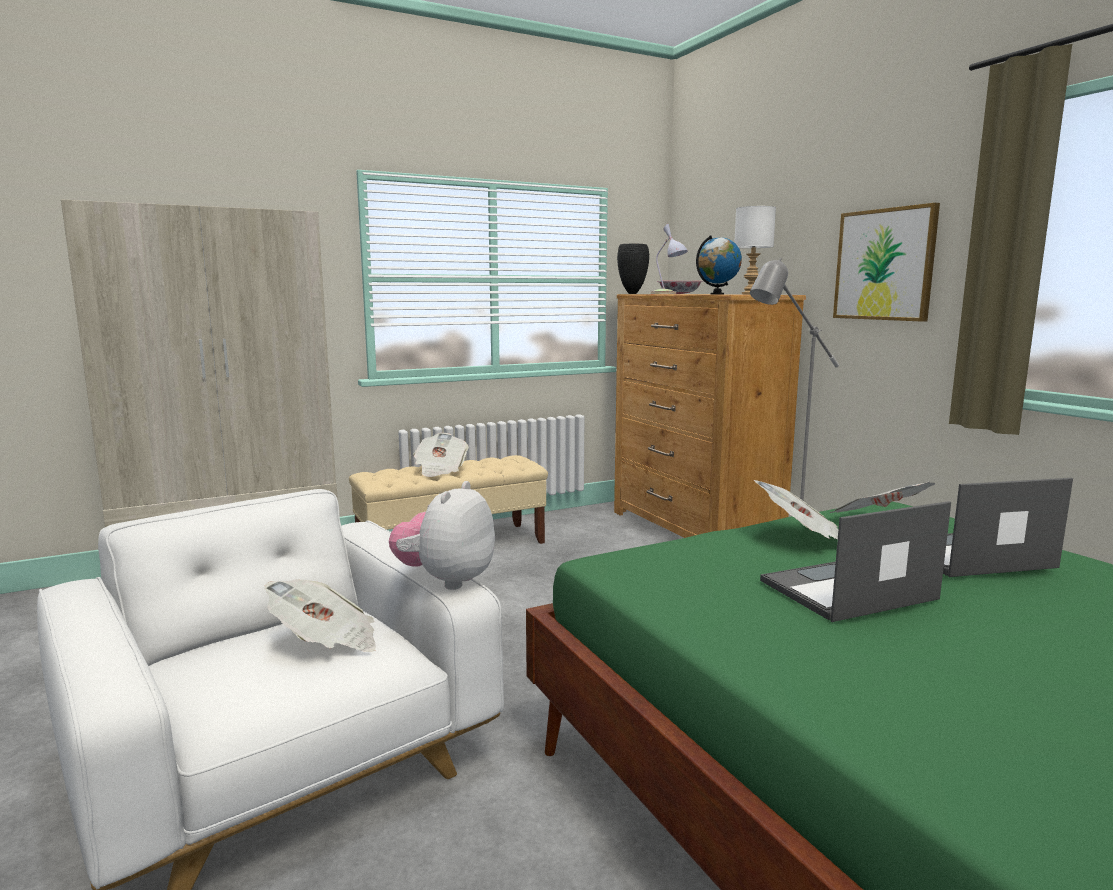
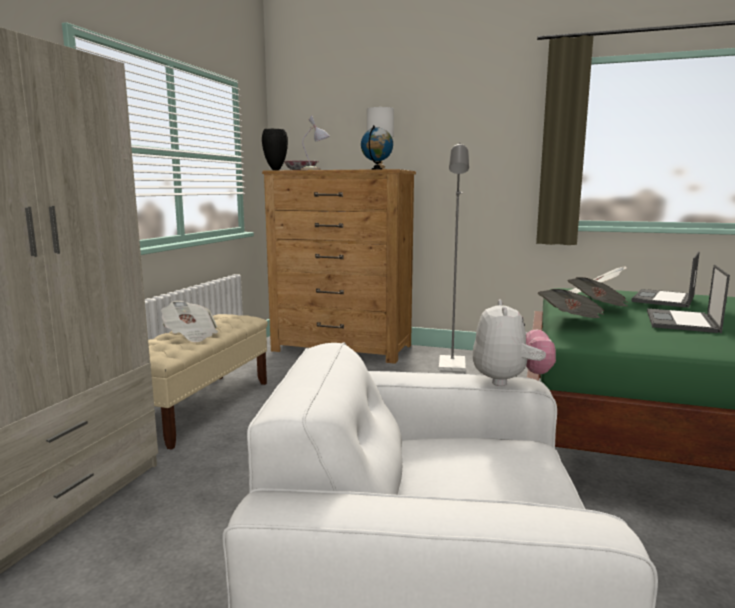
camera: 45 degrees left, 0 degrees up
(326, 642) = (479, 458): newspaper -> newspaper (572, 322)
(446, 580) = (509, 381): plush toy -> plush toy turned 150 degrees counterclockwise
(884, 264) = (475, 151): picture -> none

